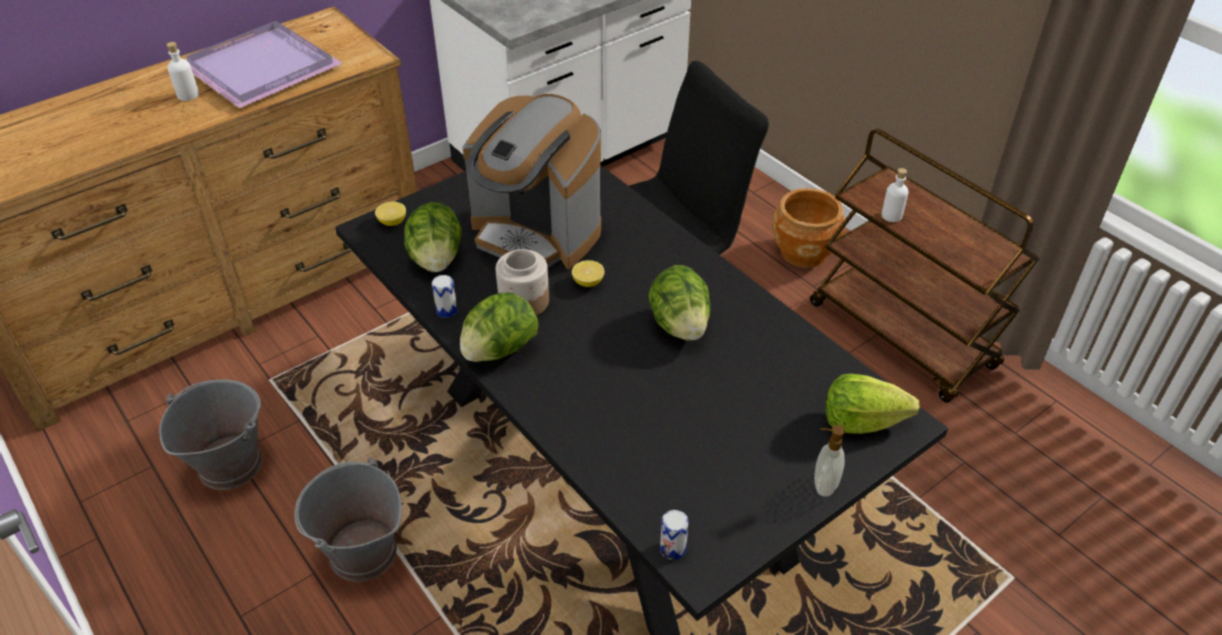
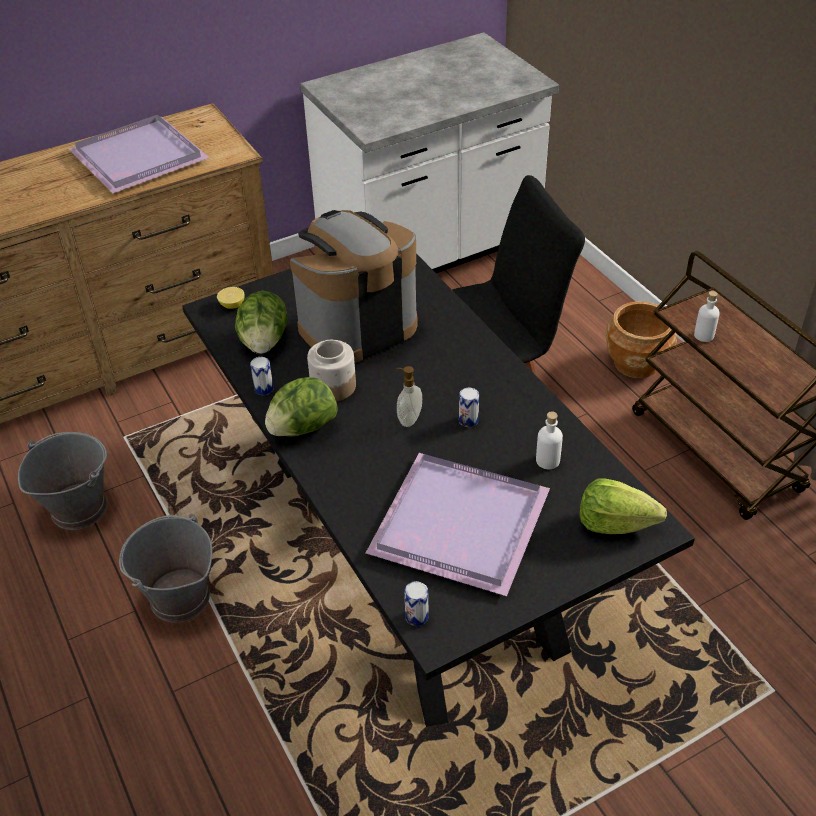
camera: 10 degrees right, 0 degrees up
(188, 95) = (72, 178): white bottle -> white bottle (547, 460)
(536, 234) = (357, 326): coffee machine -> coffee machine turned 105 degrees clockwise
(588, 282) = (394, 374): lemon -> none
(680, 325) = (468, 420): lettuce -> can
(700, 438) = (463, 523): none -> purple tray
(823, 484) = (565, 576): soap dispenser -> soap dispenser (409, 419)

